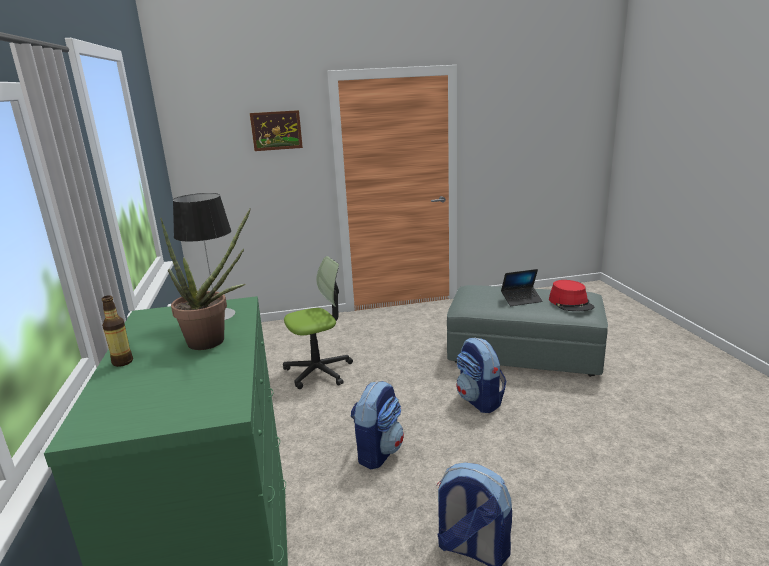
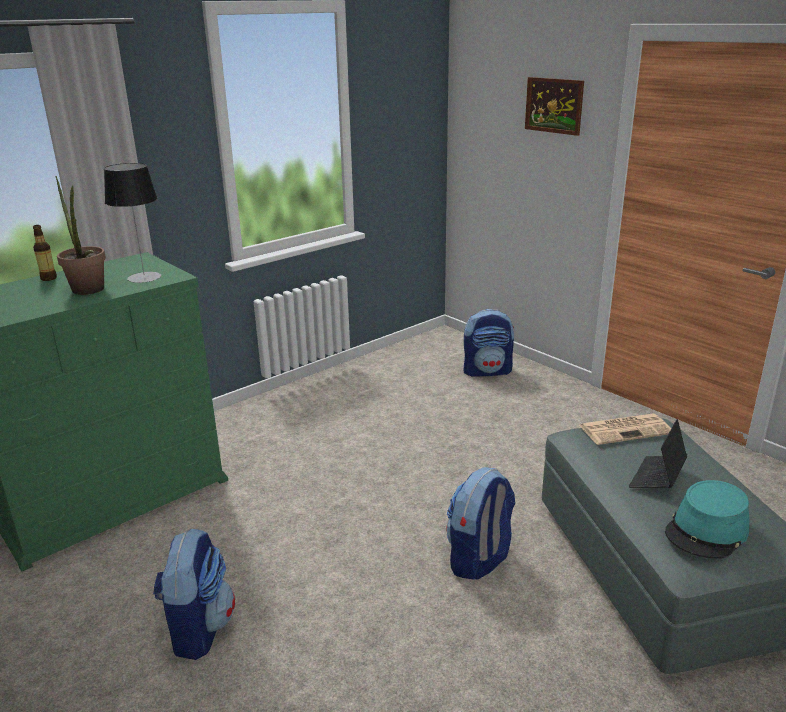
camera: 60 degrees right, 5 degrees up
(319, 371) = (434, 420): office chair -> none
(378, 451) = (318, 513): backpack -> backpack (487, 371)
(471, 293) = (626, 429): none -> newspaper
(521, 300) = (657, 478): laptop -> laptop turned 75 degrees clockwise
(571, 303) = (707, 531): red hat -> turquoise hat

